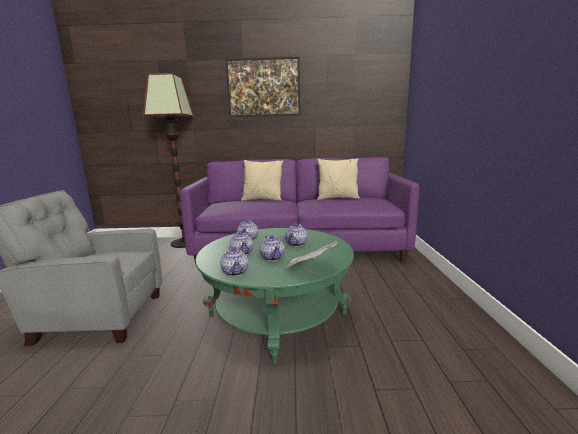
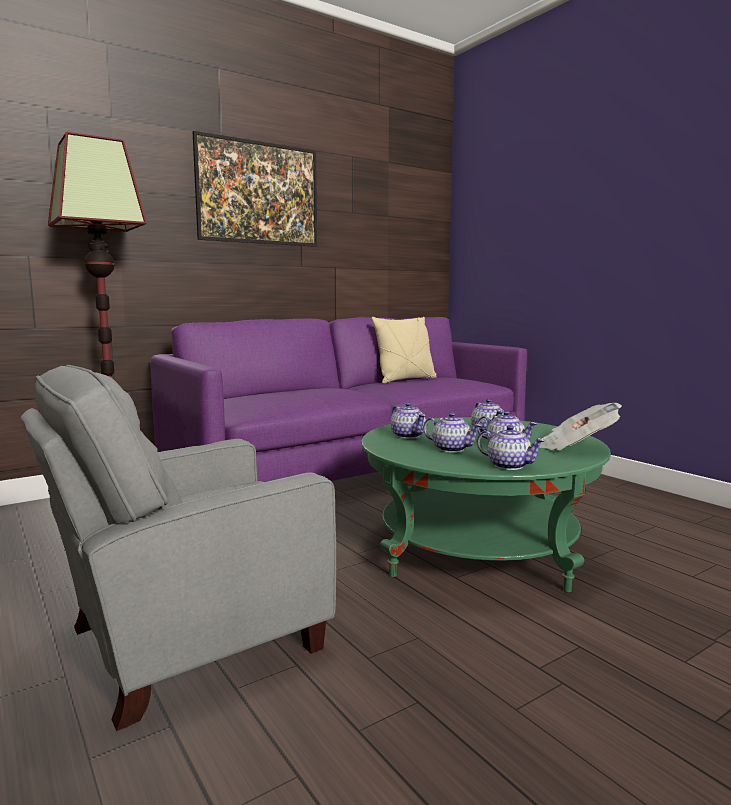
camera: 35 degrees left, 5 degrees down
(262, 200) = (298, 390): beige pillow -> none

